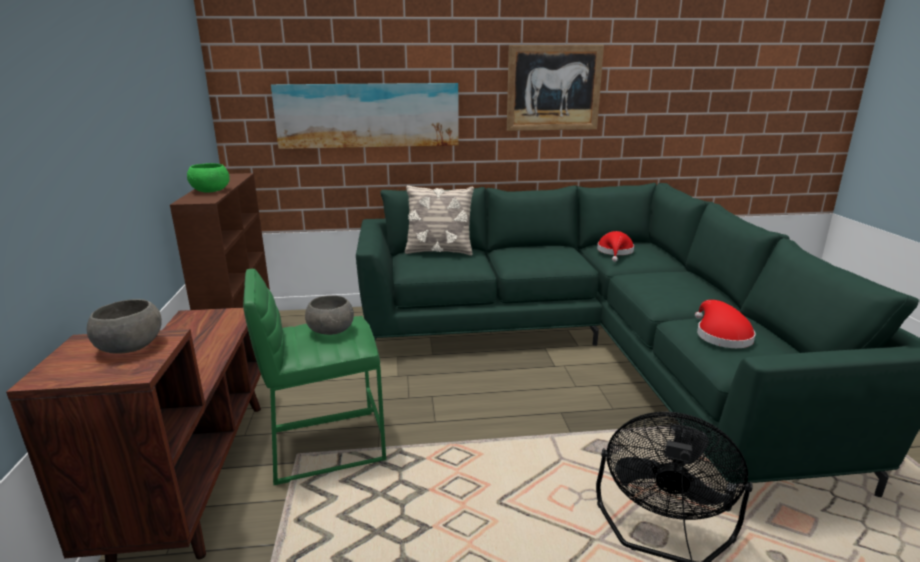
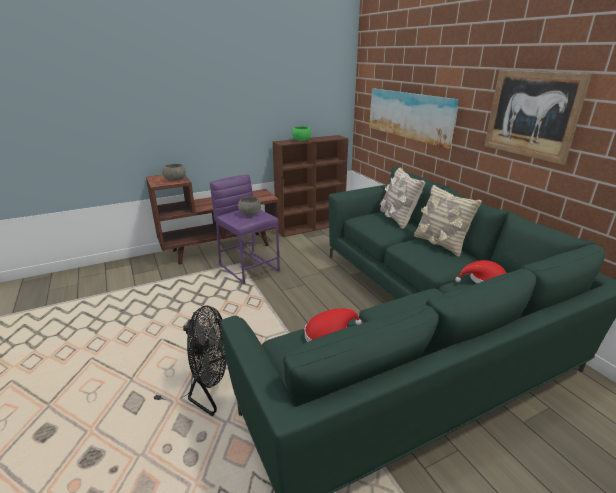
camera: 70 degrees right, 5 degrees up
(325, 445) = (249, 267): green stool -> purple stool
(527, 249) = (440, 244): none -> beige pillow

